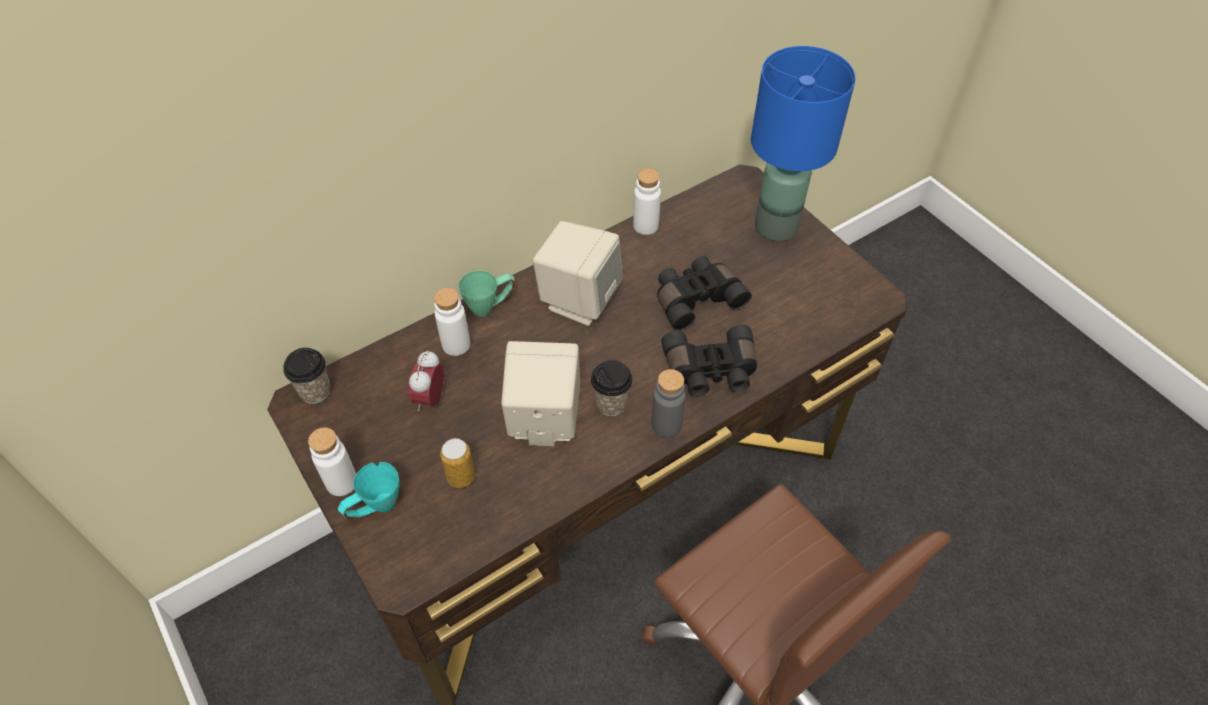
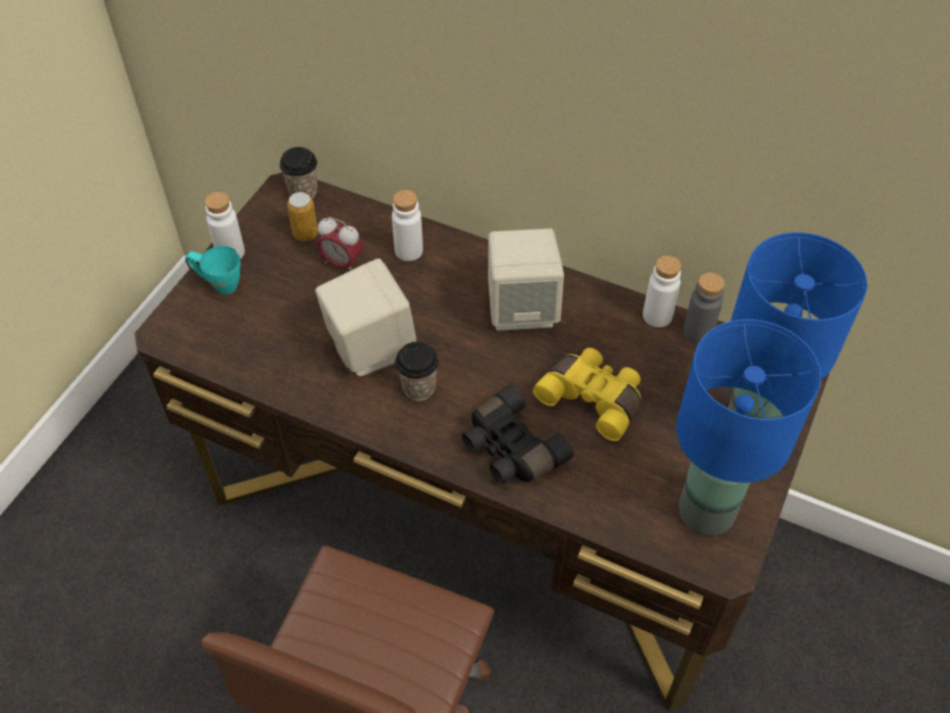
camera: 60 degrees right, 0 degrees up
(430, 398) = (342, 263): alarm clock -> alarm clock turned 135 degrees counterclockwise
(461, 477) = (278, 321): can -> can (305, 234)
(490, 306) = (466, 252): green mug -> none
(666, 425) = (422, 440): grey bottle -> grey bottle (697, 333)
(696, 299) = (593, 398): black binoculars -> yellow binoculars
(831, 285) = (707, 510): none -> blue table lamp

